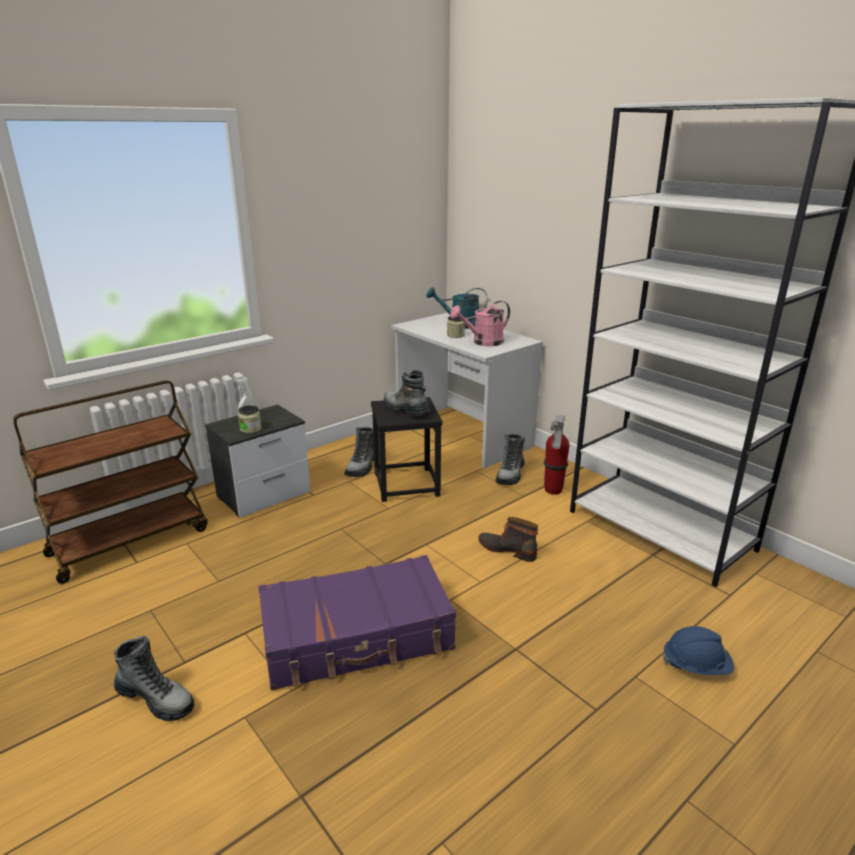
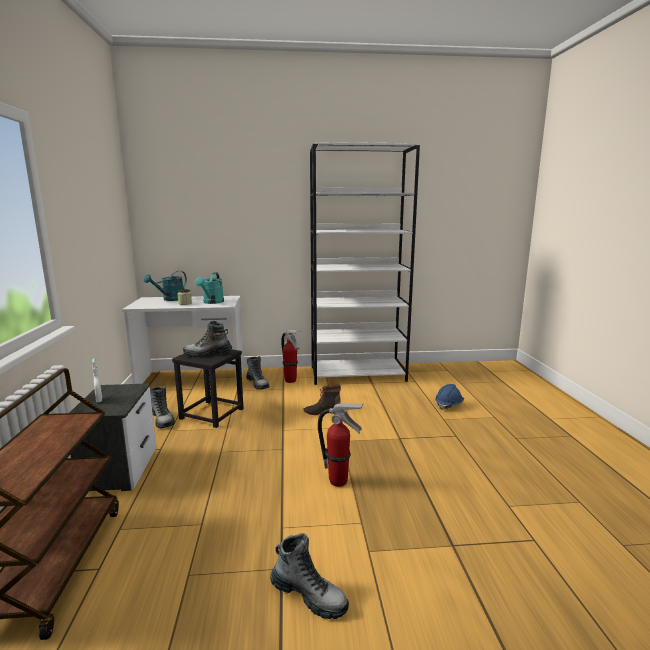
camera: 55 degrees left, 10 degrees down
(156, 699) = (309, 595): boot -> boot turned 60 degrees clockwise
(250, 429) = (118, 402): jar -> none
(357, 637) = (339, 481): purple suitcase -> fire extinguisher
(483, 342) = (212, 302): pink watering can -> turquoise watering can

